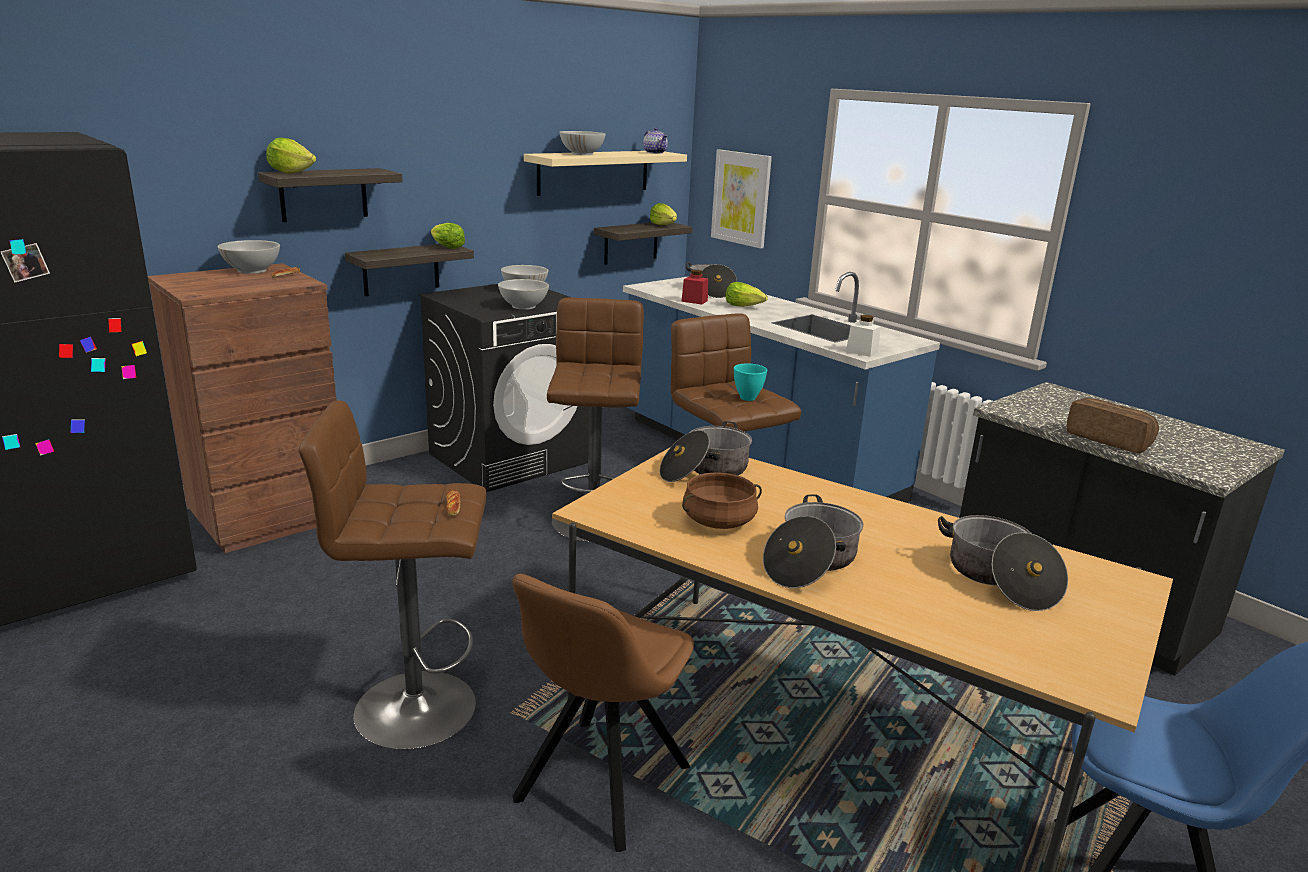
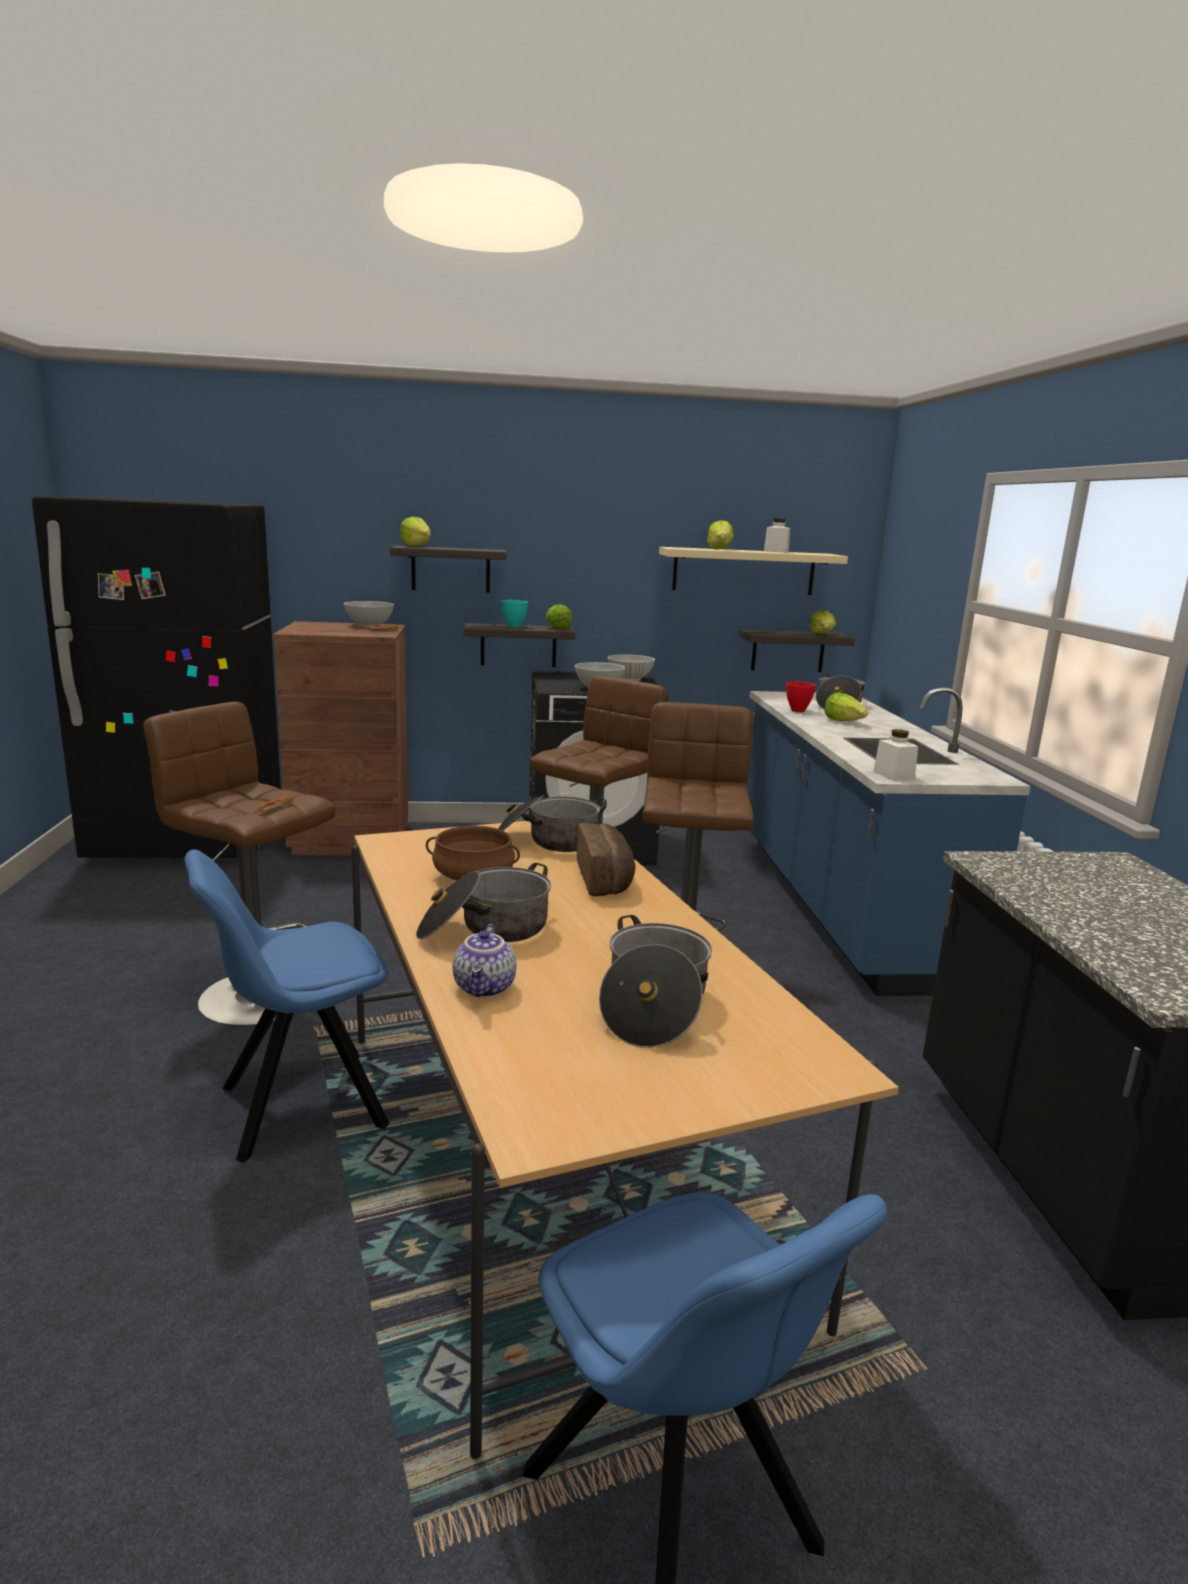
camera: 35 degrees right, 5 degrees down
(582, 154) = (719, 549): white bowl -> lettuce
(600, 783) = (301, 1106): brown chair -> blue chair
(625, 153) = (776, 551): none -> white jar
(655, 153) = (813, 553): teapot -> teapot (485, 988)
(694, 301) = (797, 710): red jar -> red bowl
(741, 198) = (909, 608): picture -> none
(748, 398) = (705, 796): turquoise bowl -> turquoise bowl (515, 626)
(1109, 440) = (1077, 921): bread -> bread (606, 879)

